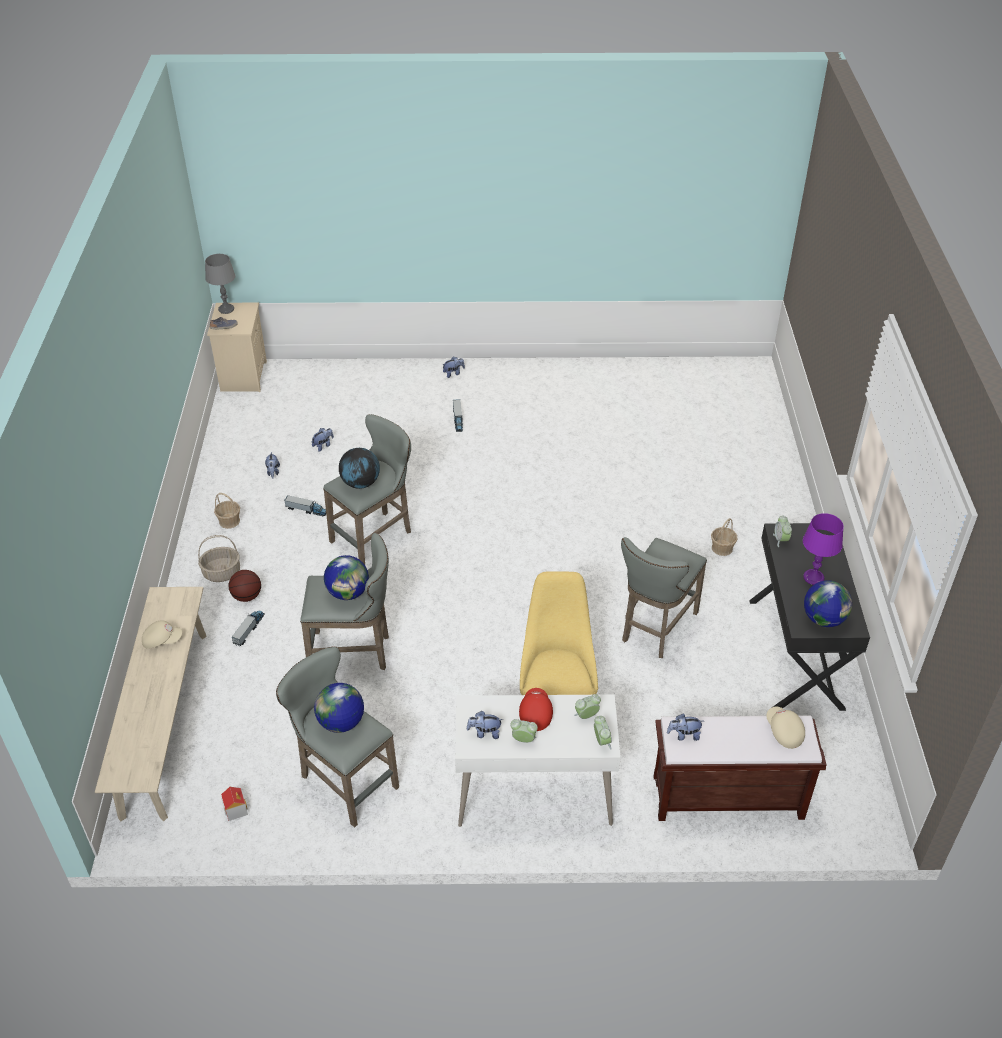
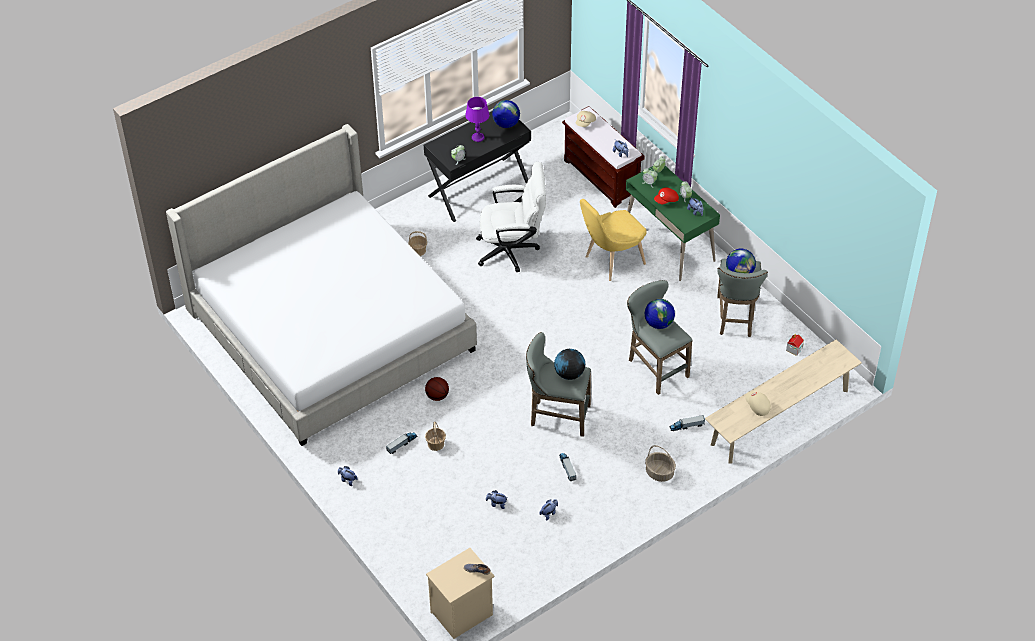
camera: 125 degrees left, 5 degrees up
(226, 309) = (453, 587): grey table lamp -> none
(229, 521) = (615, 503): basket -> basket (435, 444)
(247, 596) = (664, 446): basketball -> basketball (437, 396)
(534, 794) = (669, 244): white desk -> green desk
(654, 435) = (330, 329): none -> bed
(655, 628) = (513, 250): grey stool -> white office chair

